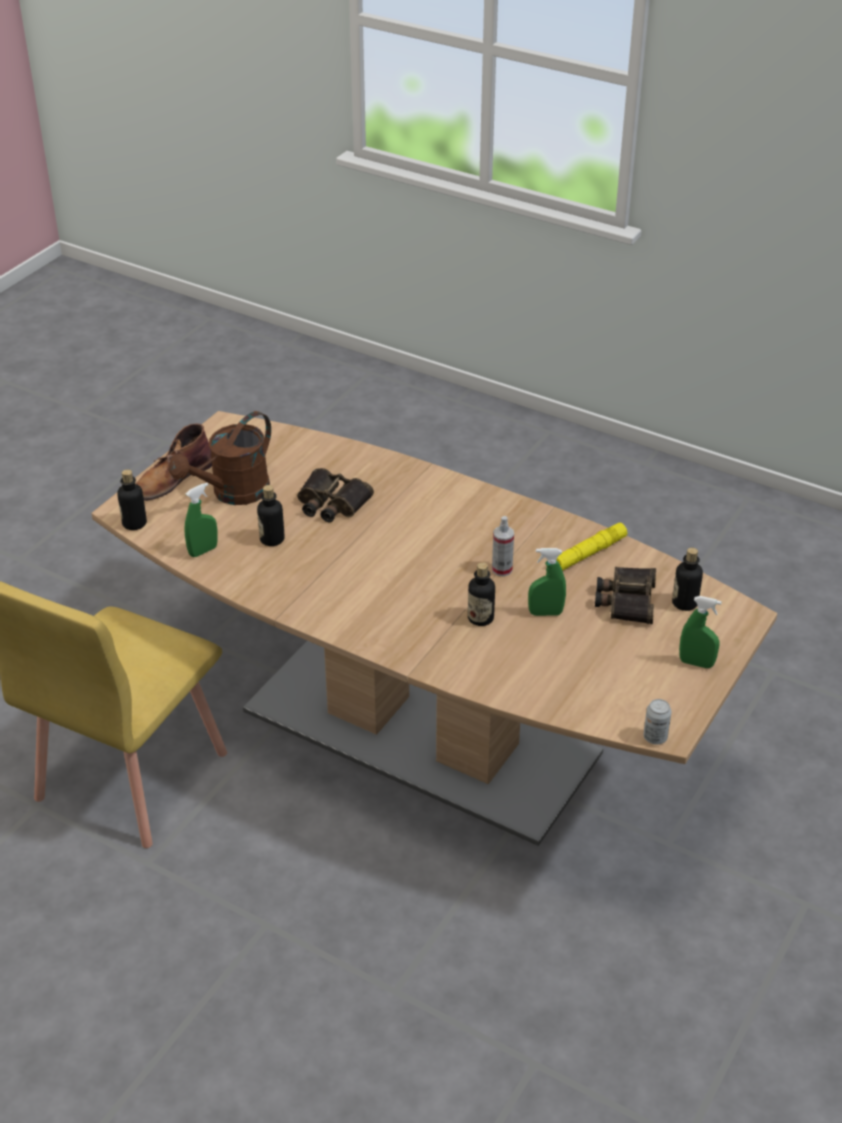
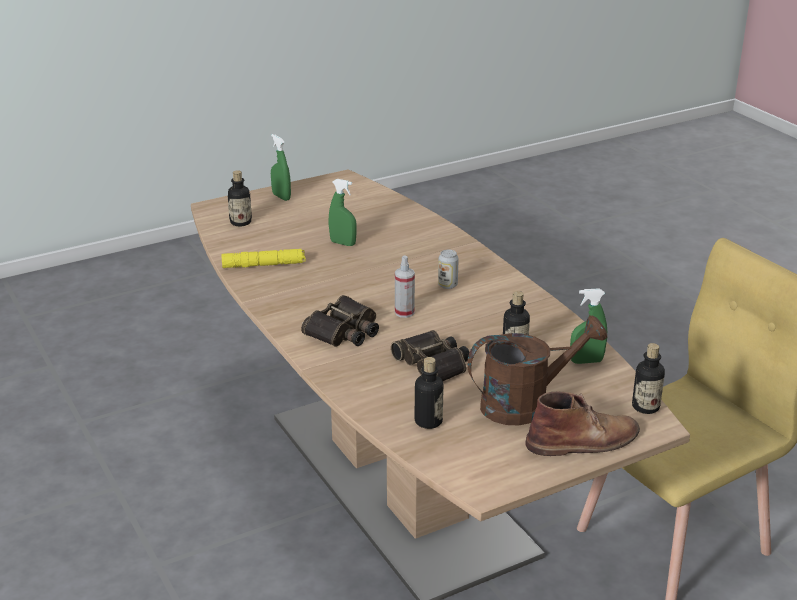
camera: 150 degrees left, 10 degrees down
(480, 618) = (392, 253): bottle -> bottle (428, 421)
(502, 569) = (341, 275): spray bottle -> spray bottle (404, 312)
(626, 600) = (277, 234): binoculars -> binoculars (344, 331)
(655, 737) = (354, 178): can -> can (447, 285)

